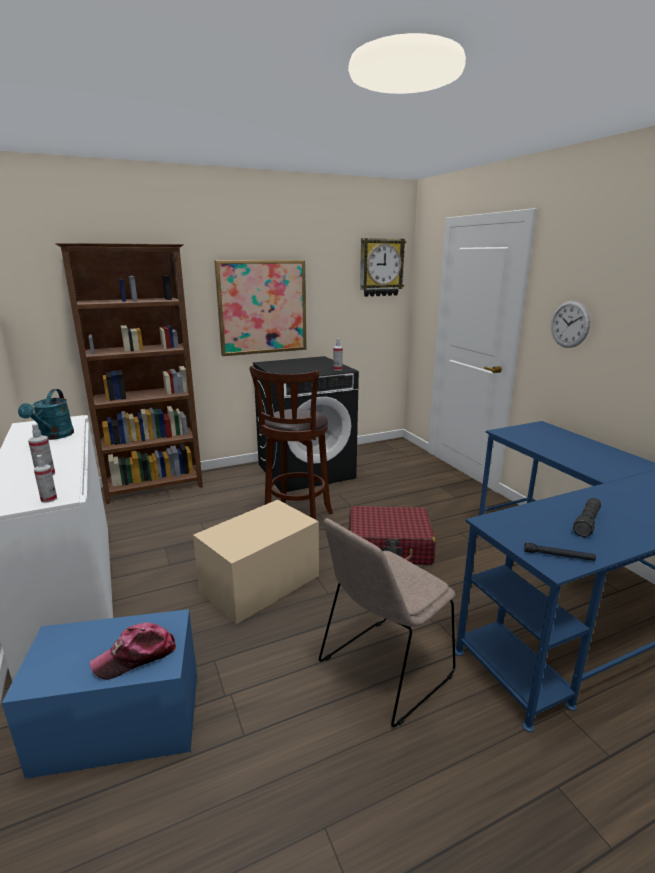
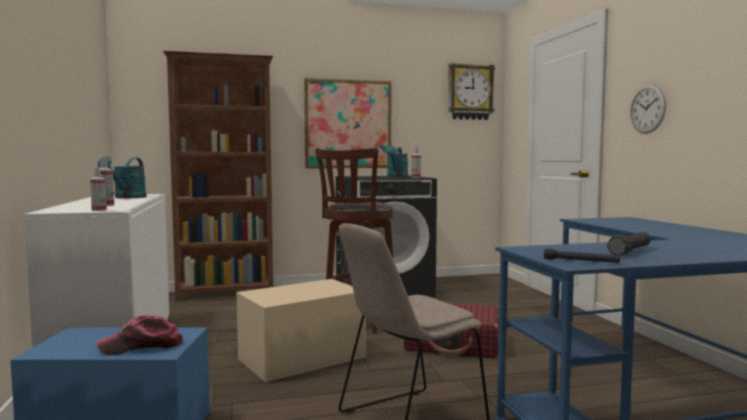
camera: 10 degrees right, 15 degrees down
(317, 366) = (396, 177): none -> turquoise watering can

